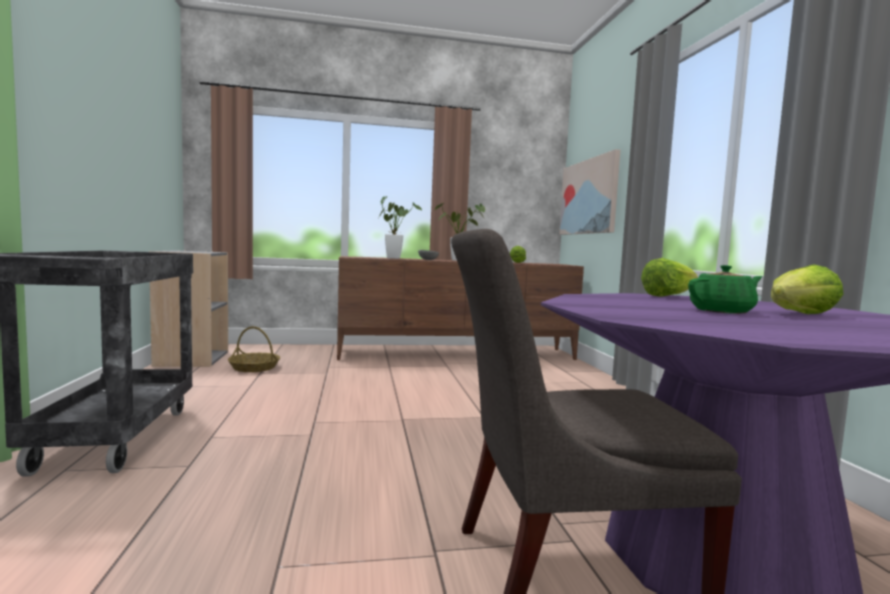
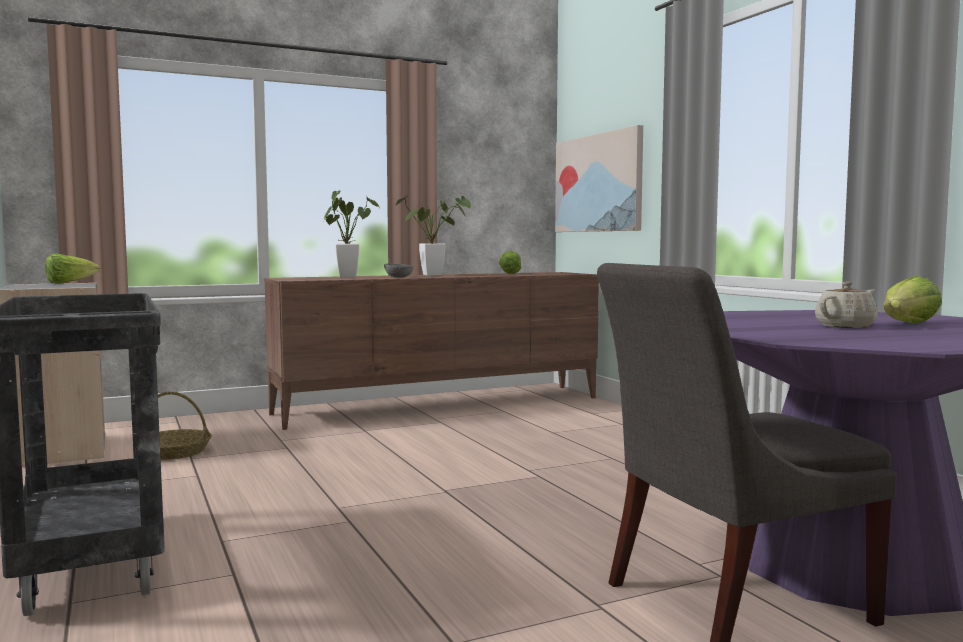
camera: 15 degrees left, 0 degrees up
(668, 296) = (767, 312): lettuce -> lettuce (69, 283)
(723, 311) = (846, 326): green teapot -> beige teapot

